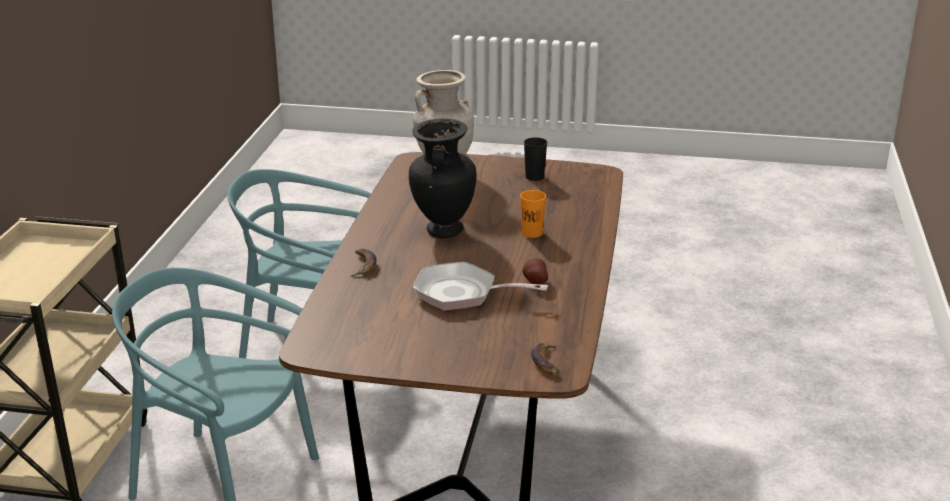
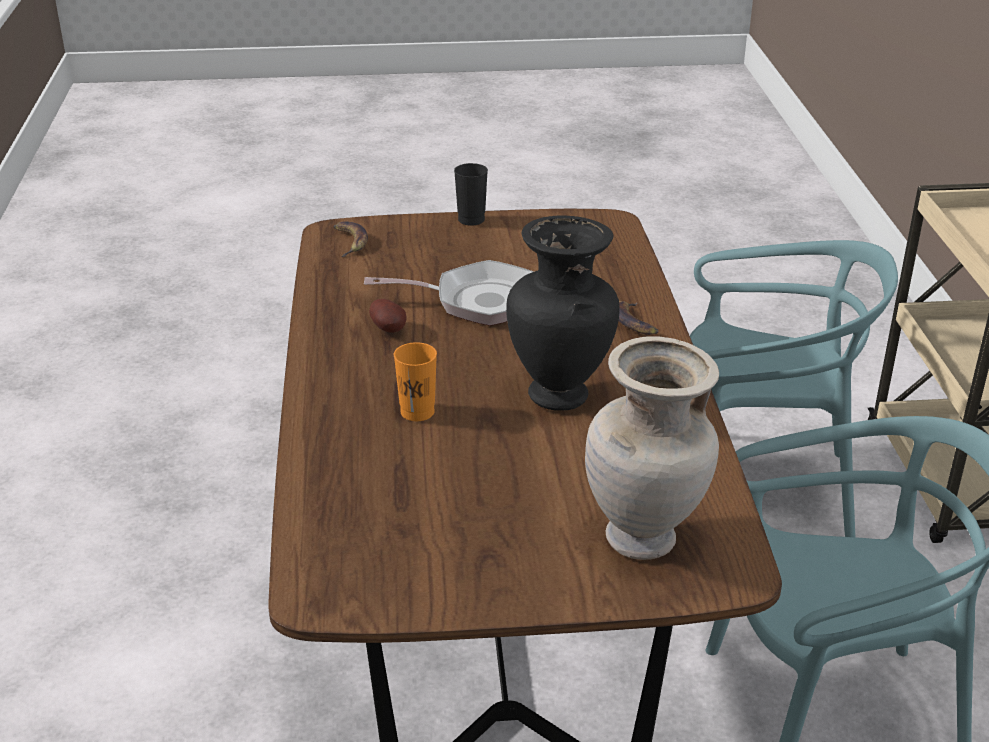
camera: 165 degrees right, 5 degrees up
(534, 177) = (455, 558): black cup -> black cup (471, 219)

